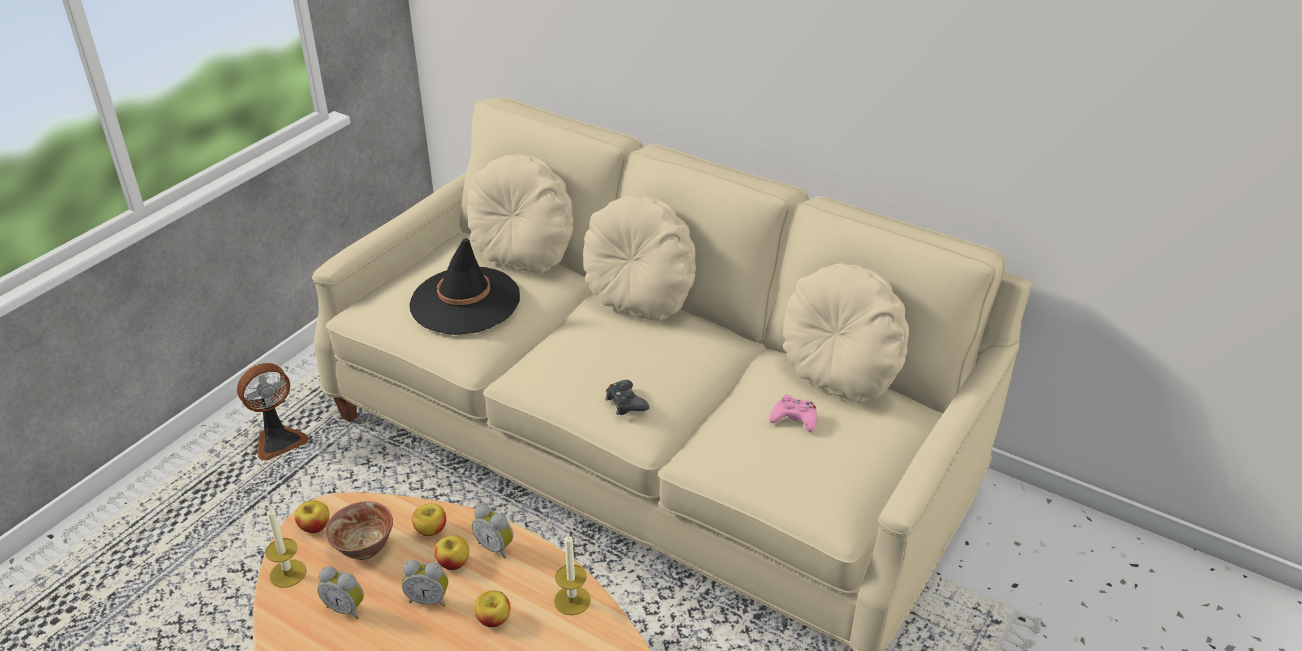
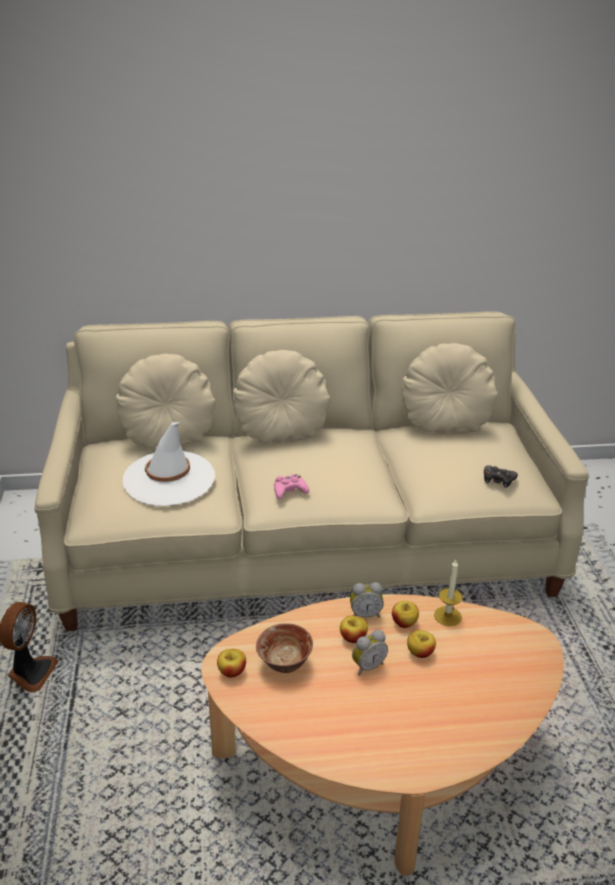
camera: 40 degrees left, 5 degrees down
(288, 573) = (254, 709): candle -> none
(346, 608) = (324, 703): alarm clock -> none
(431, 530) = (312, 628): apple -> apple (404, 623)
(465, 301) = (169, 479): black hat -> white hat
(625, 403) = (355, 488): black game controller -> black game controller (498, 480)
(794, 419) = (454, 454): pink game controller -> pink game controller (289, 491)

